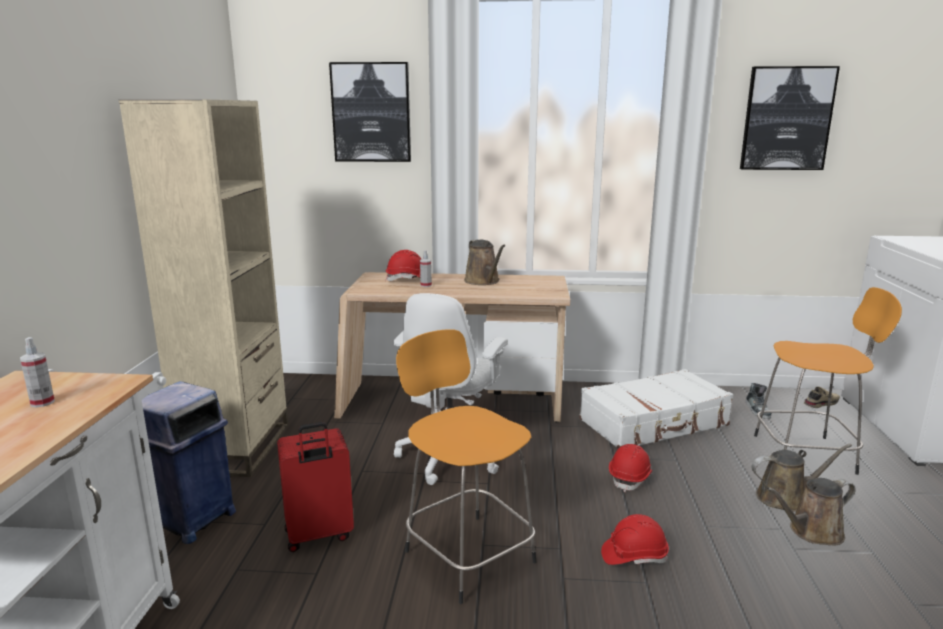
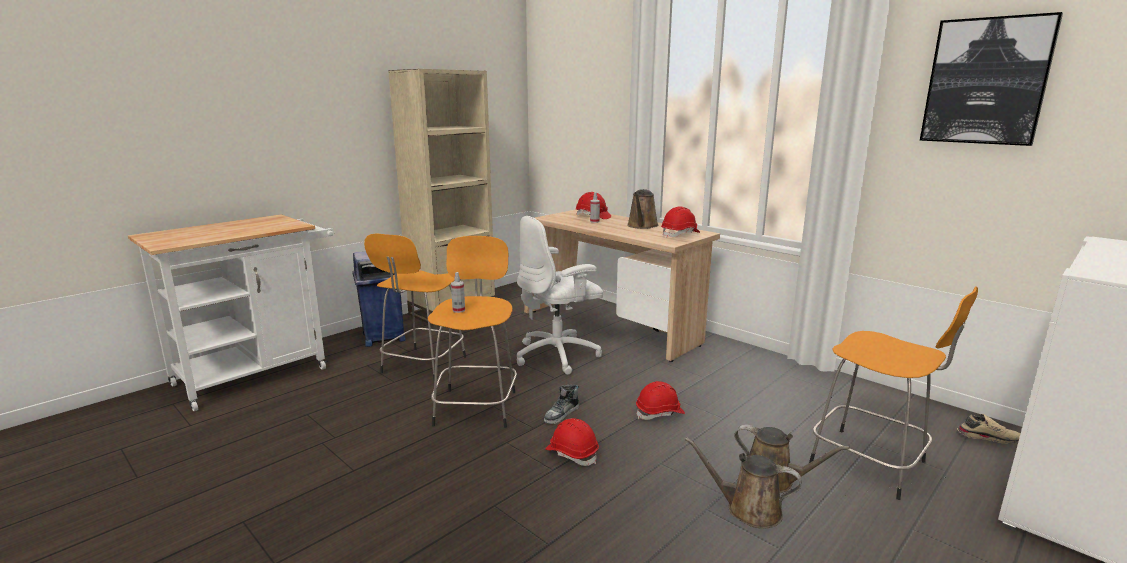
camera: 40 degrees right, 0 degrees up
(42, 402) = (258, 226): spray bottle -> spray bottle (458, 310)
(319, 535) = (422, 366): red suitcase -> orange stool
(371, 112) = (600, 81): picture -> none
(539, 284) = (680, 234): none -> red hard hat
(654, 423) = (754, 389): white suitcase -> none
(757, 410) = (889, 416): shoe -> shoe (561, 414)

